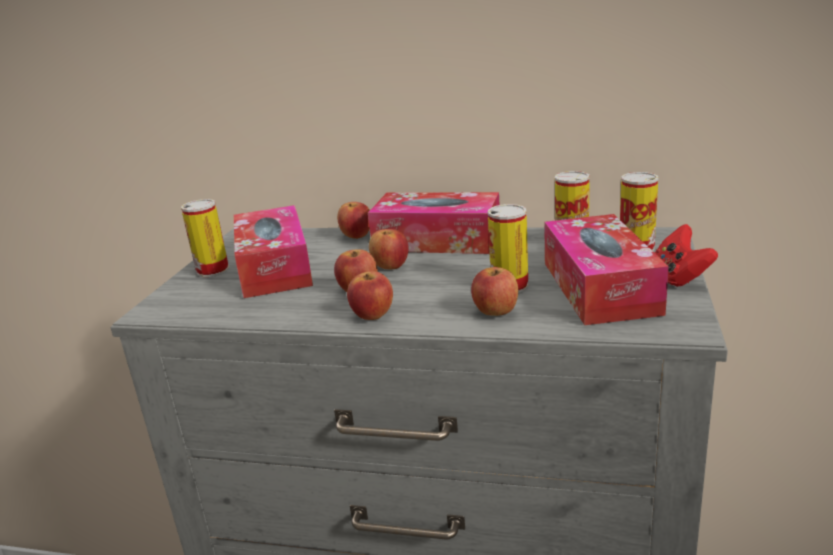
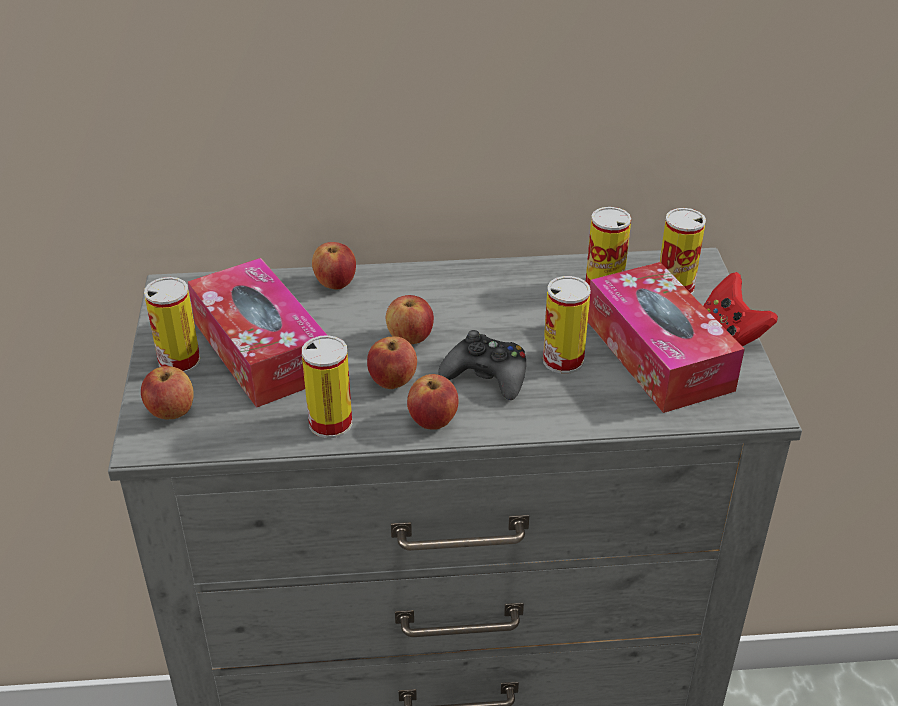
camera: 20 degrees left, 15 degrees up
(291, 311) = (330, 423): none -> can
(437, 240) = (443, 286): tissue box -> none
(437, 291) = (486, 376): none -> black game controller
(495, 312) = (565, 403): apple -> apple (171, 412)

